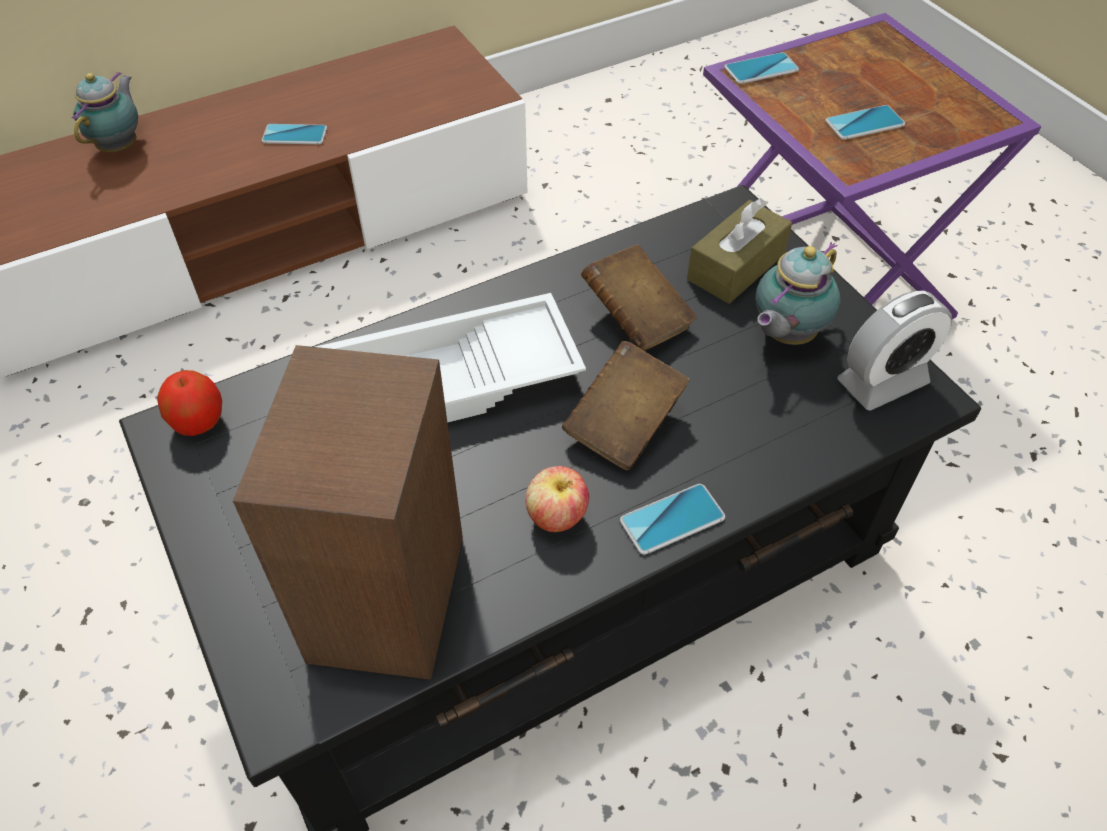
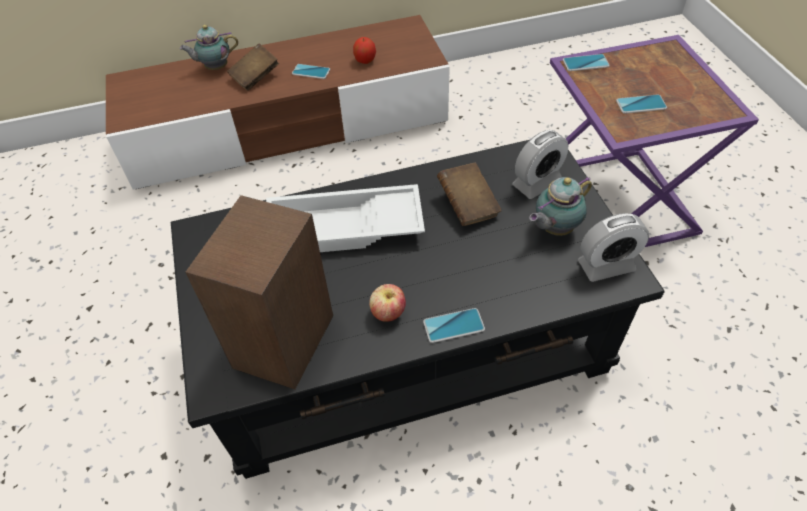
camera: 15 degrees right, 0 degrees up
(121, 146) = (215, 68): teapot -> teapot turned 135 degrees counterclockwise
(199, 422) = (210, 229): apple -> apple (365, 60)
(624, 424) = (442, 267): brown book -> brown book (255, 77)
(736, 267) = (537, 183): brown tissue box -> alarm clock

